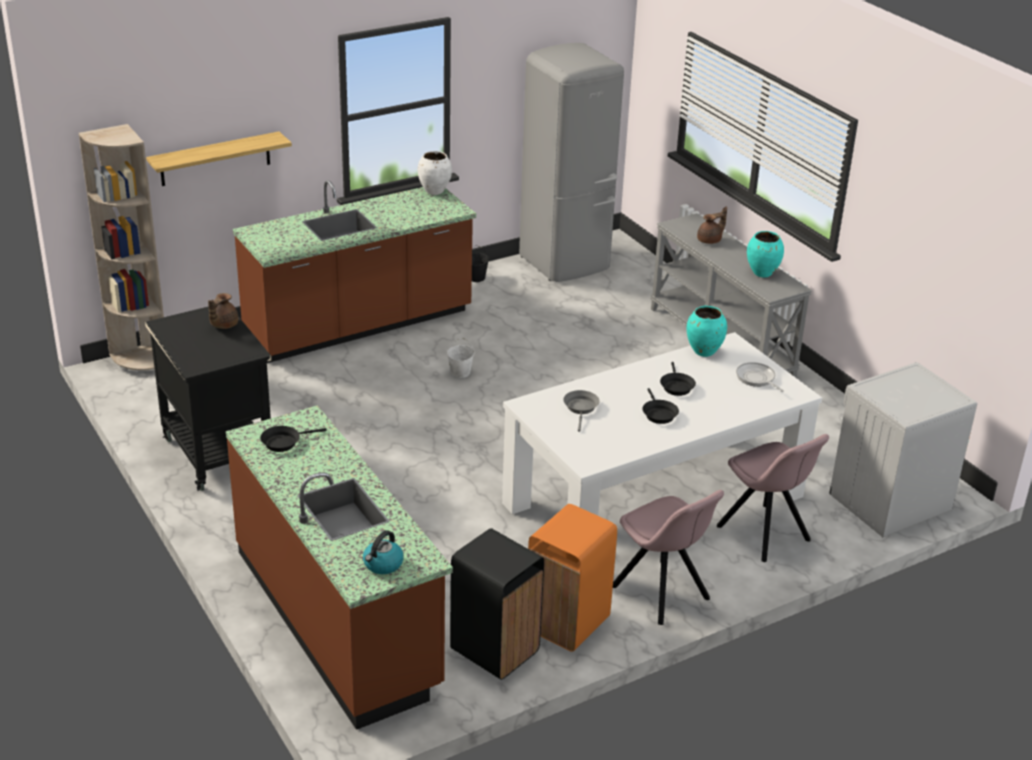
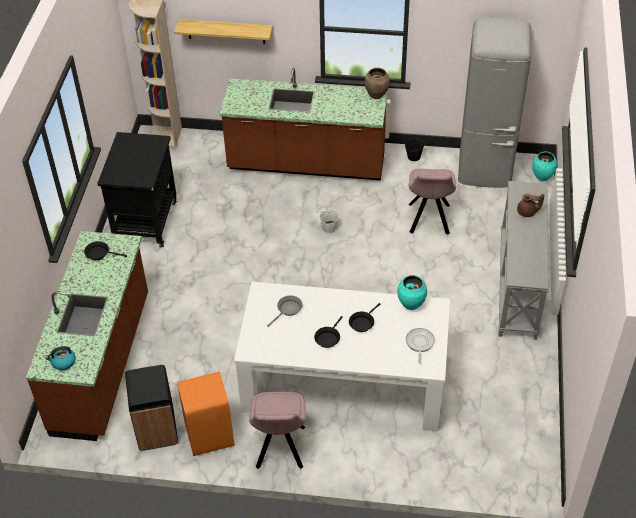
camera: 40 degrees right, 15 degrees up
(223, 325) = (151, 153): brown teapot -> none
(434, 191) = (376, 95): white vase -> brown vase
(762, 273) = (530, 258): turquoise vase -> turquoise vase (542, 177)
(764, 533) = (383, 443): pink chair -> pink chair (429, 219)
(887, 501) = (490, 465): white washing machine -> none

